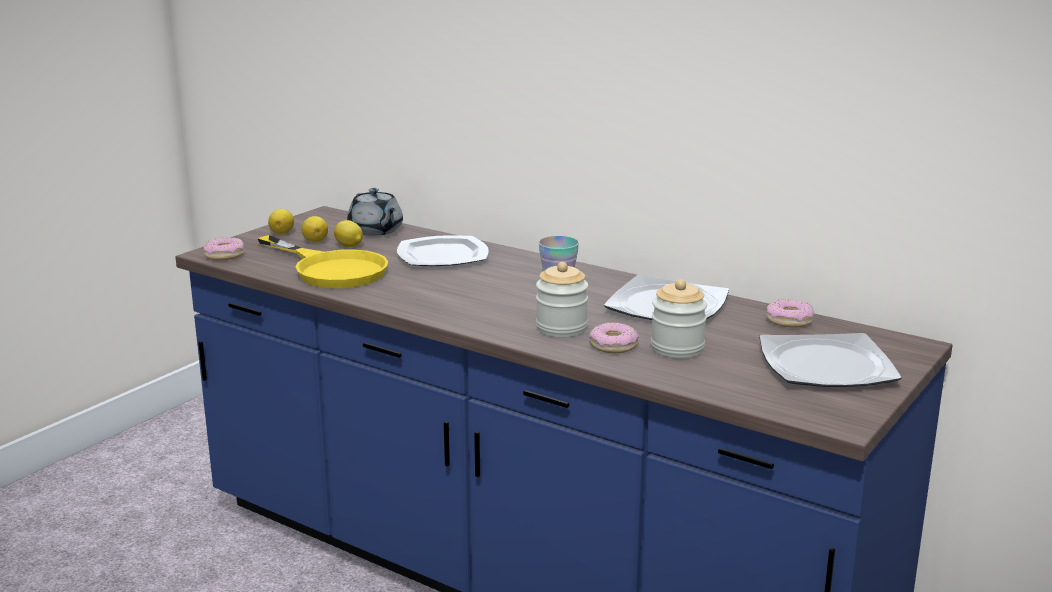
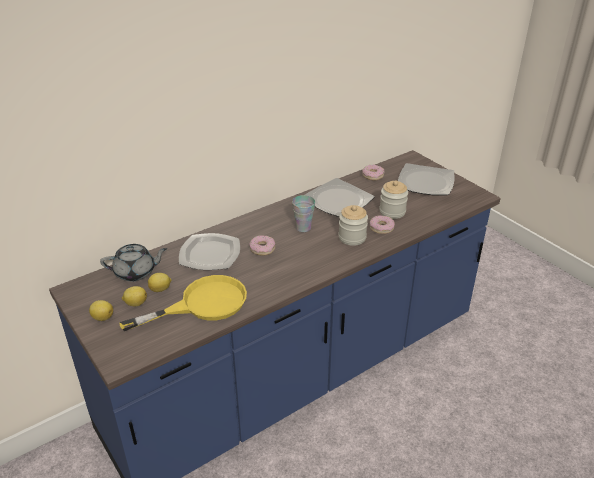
camera: 70 degrees left, 15 degrees up
(224, 255) = (130, 354): donut -> donut (262, 249)

